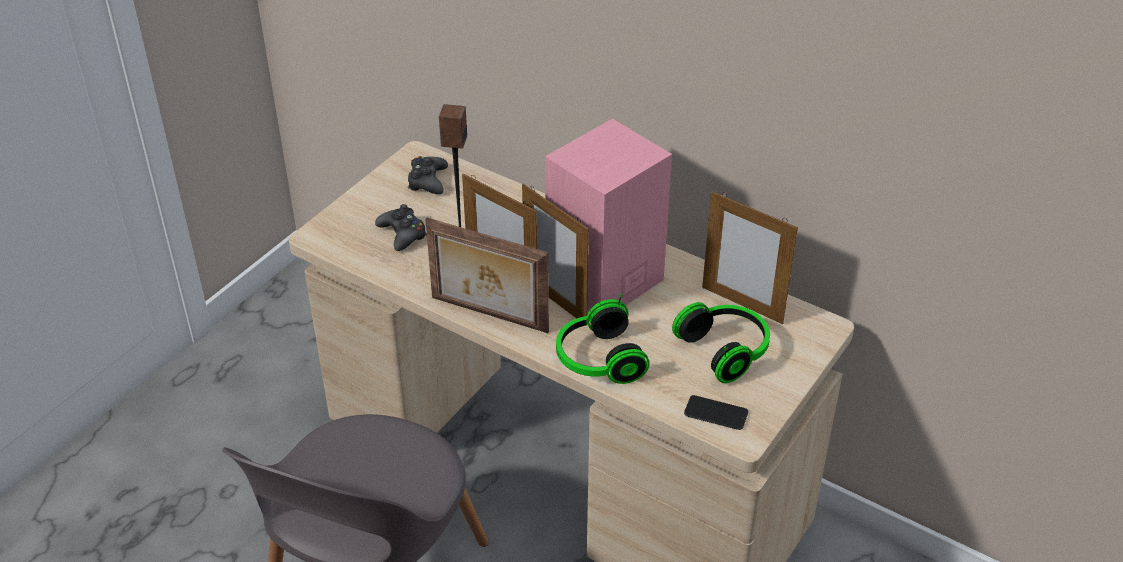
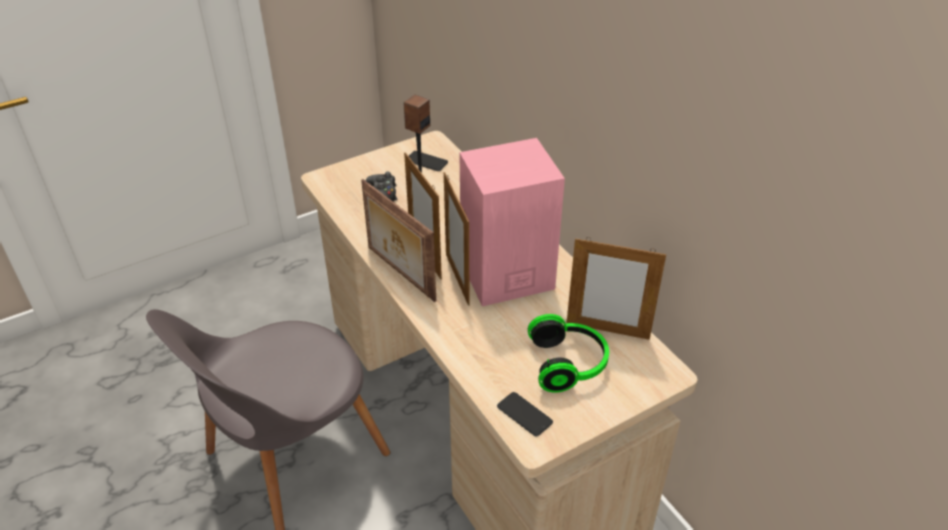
camera: 25 degrees right, 0 degrees up
(427, 181) = (426, 162): black game controller -> phone
(597, 360) = (458, 336): headphones -> none
(742, 305) = (607, 330): picture frame -> picture frame turned 45 degrees counterclockwise

